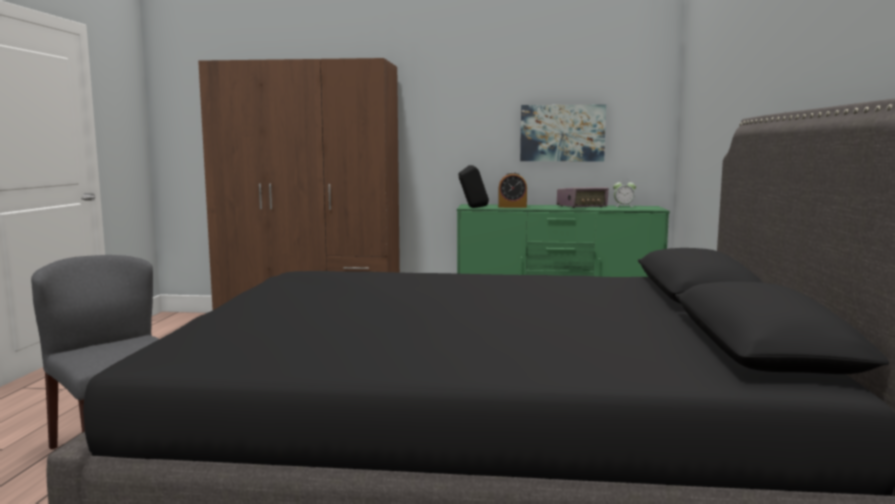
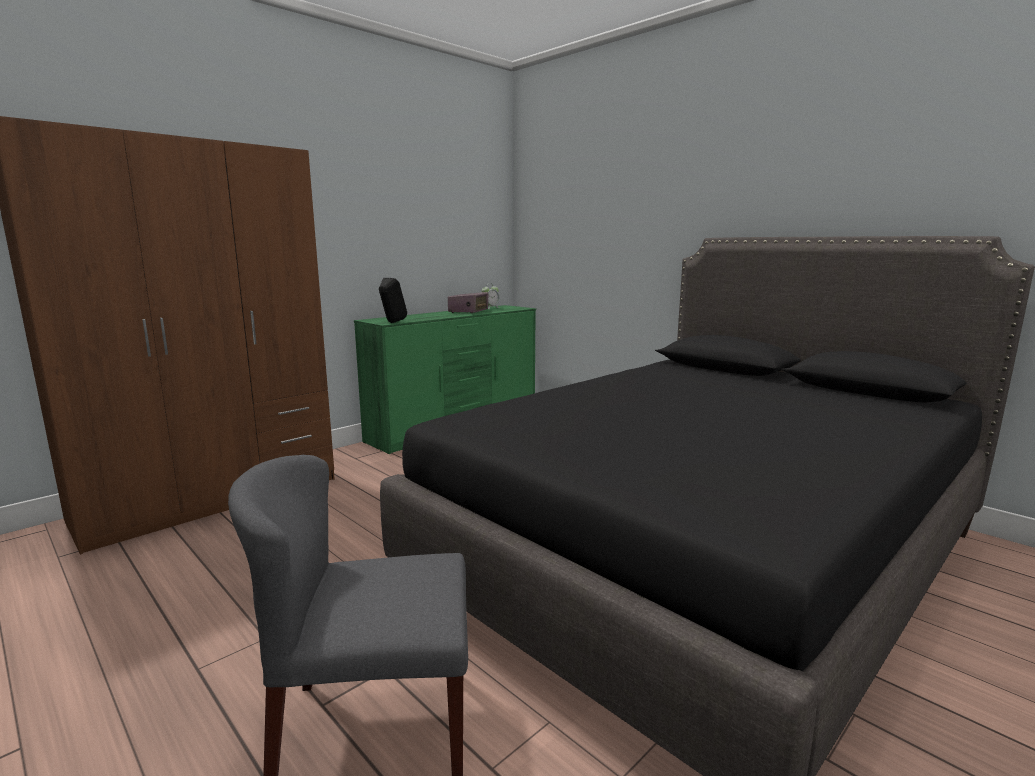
camera: 50 degrees left, 5 degrees up
(512, 207) = (418, 318): alarm clock -> none
(562, 133) = (436, 242): picture -> none

